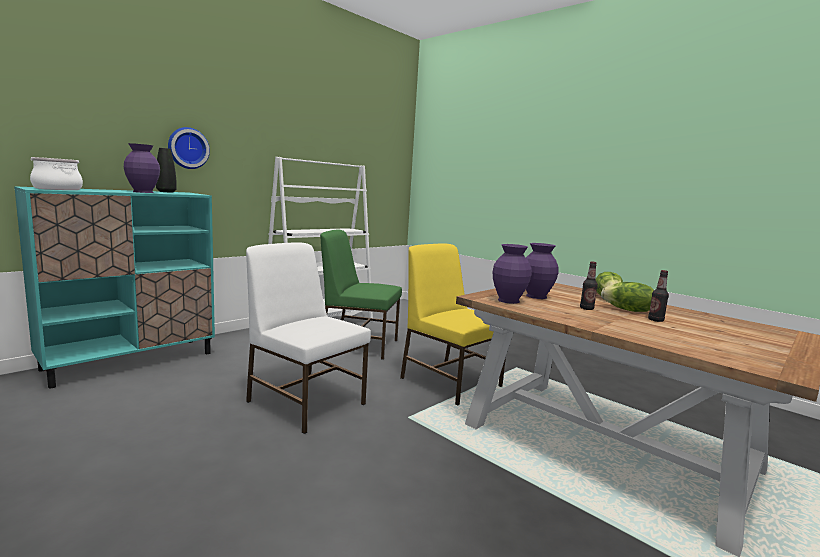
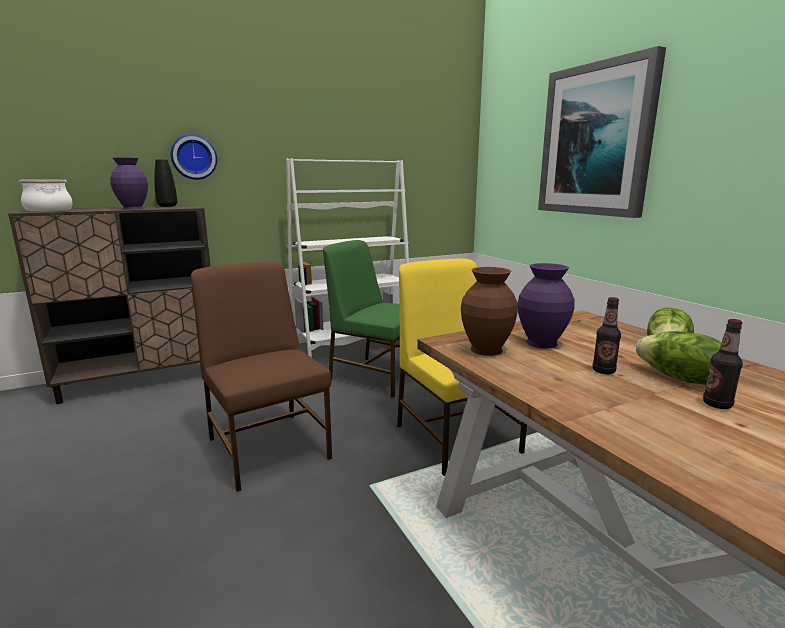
camera: 20 degrees right, 5 degrees up
(131, 361) = (143, 379): turquoise cabinet -> brown cabinet
(305, 401) = (268, 447): white chair -> brown chair
(509, 300) = (487, 350): purple vase -> brown vase
(514, 162) = (596, 140): none -> picture

